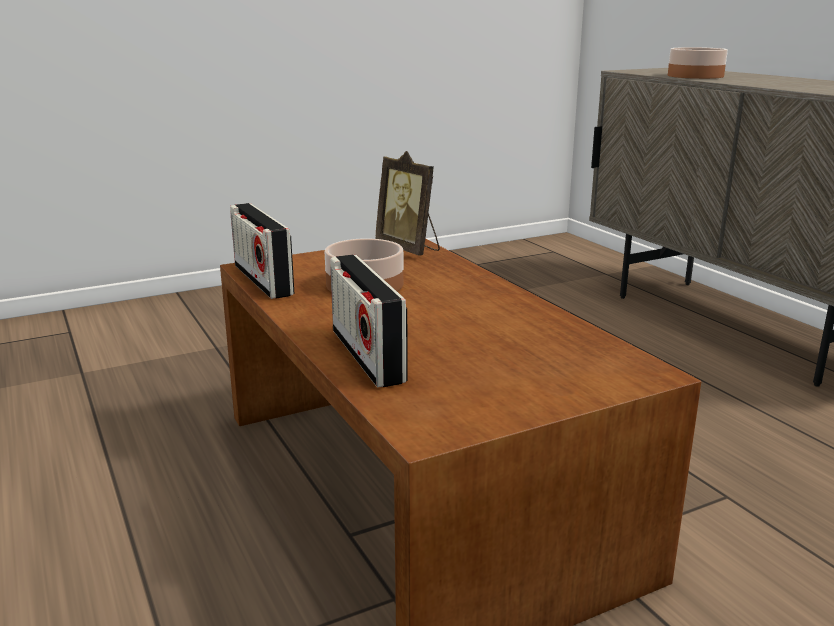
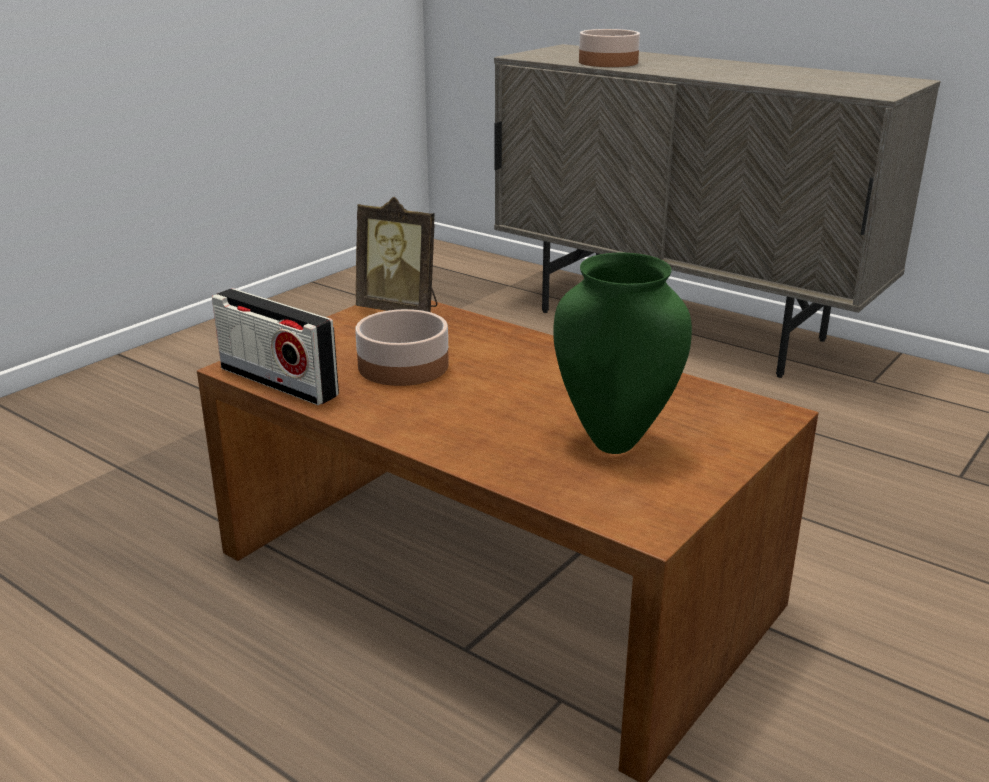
camera: 25 degrees left, 5 degrees up
(367, 355) = (502, 454): radio -> none
(470, 366) = (614, 443): none -> green vase

